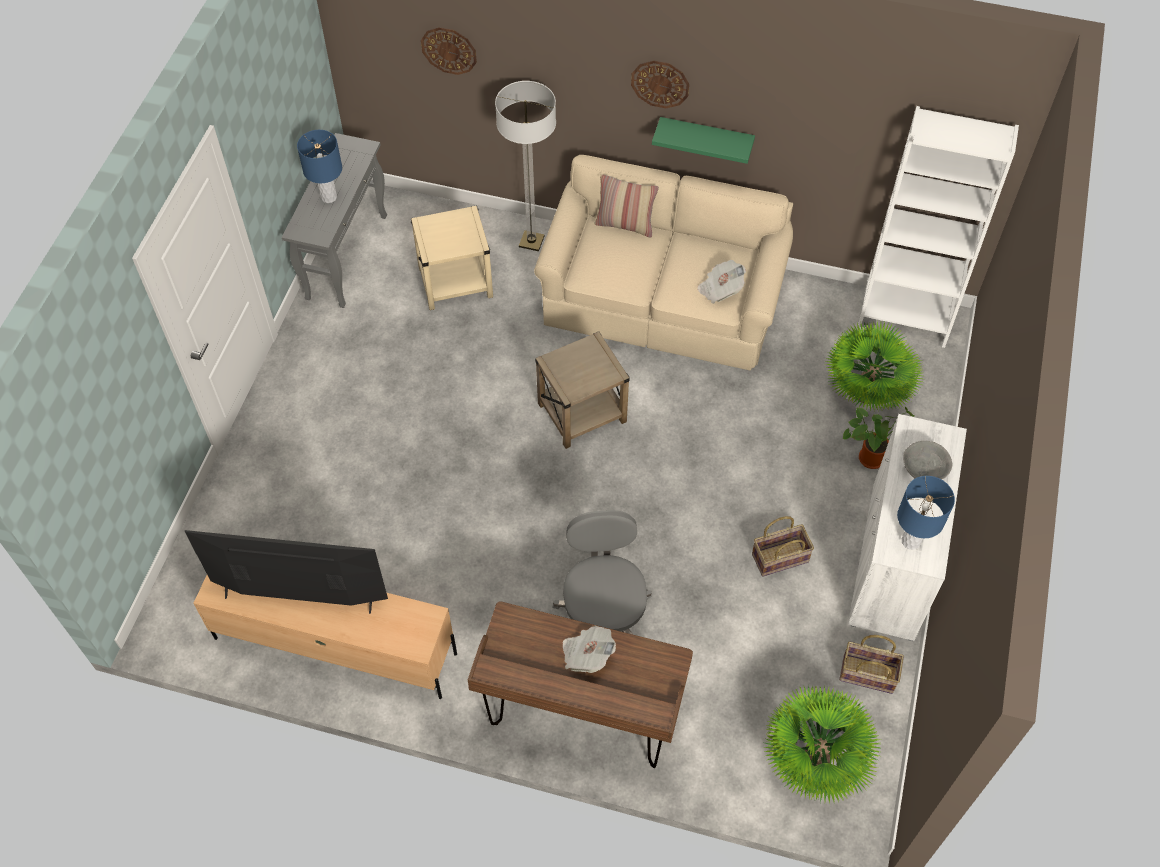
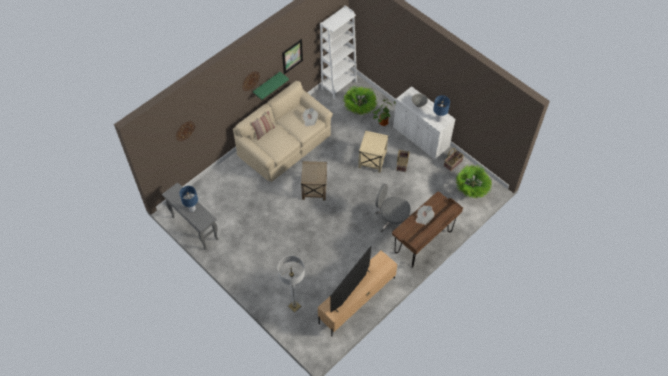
camera: 60 degrees left, 0 degrees up
(455, 282) = (232, 200): beige side table -> beige side table (372, 160)
(531, 242) = (231, 168): floor lamp -> floor lamp (294, 306)
(804, 127) = (292, 56): none -> picture

